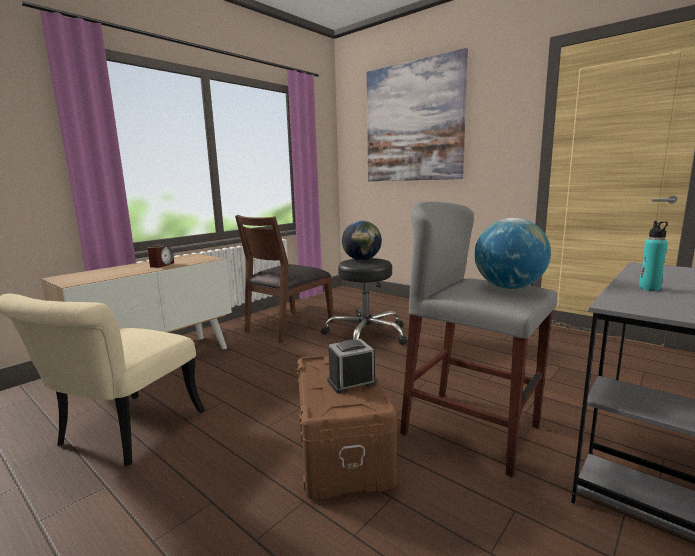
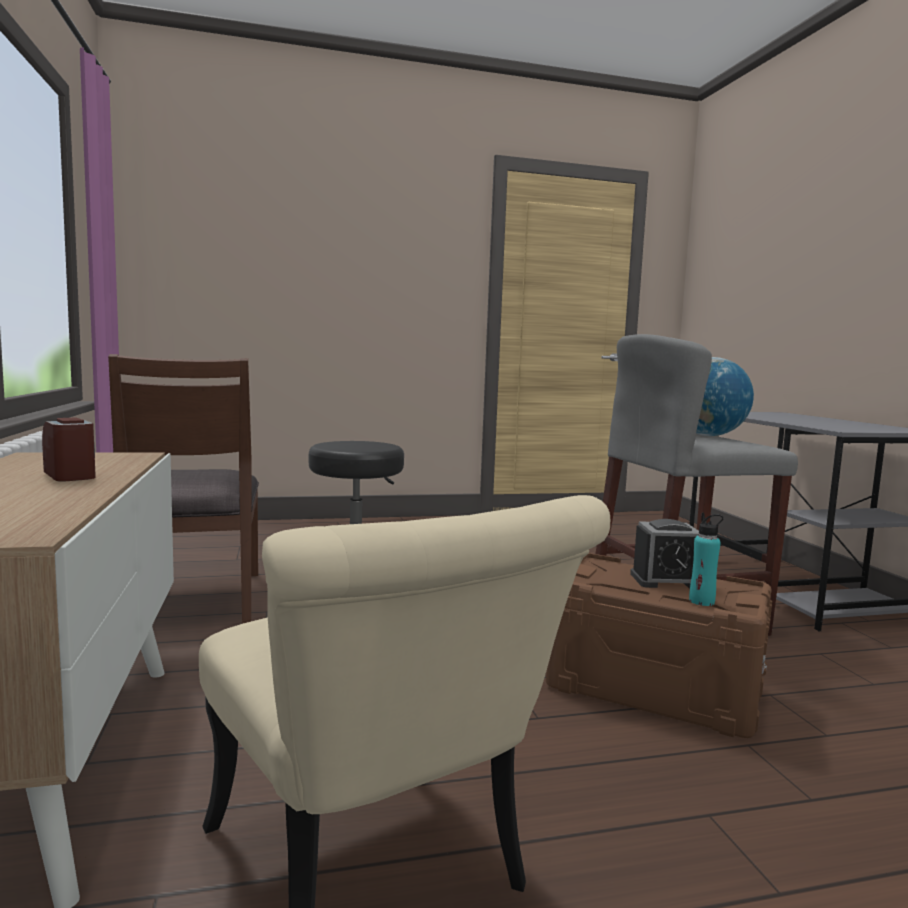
camera: 55 degrees left, 5 degrees down
(351, 382) = (665, 580): alarm clock -> alarm clock turned 105 degrees counterclockwise
(362, 260) = (340, 444): globe -> none
(413, 122) = (294, 220): picture -> none
(649, 288) = (799, 422): turquoise bottle -> turquoise bottle (702, 601)

